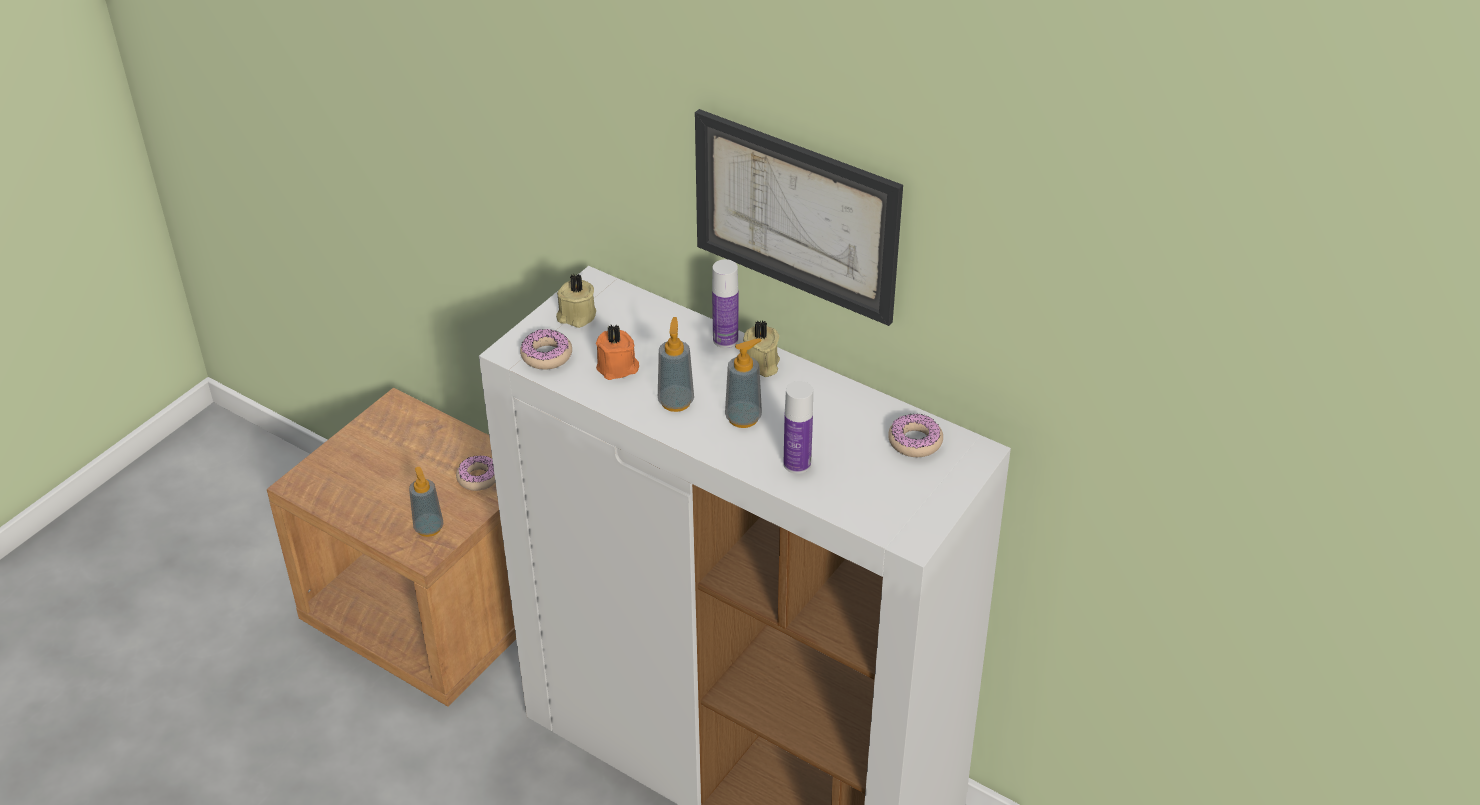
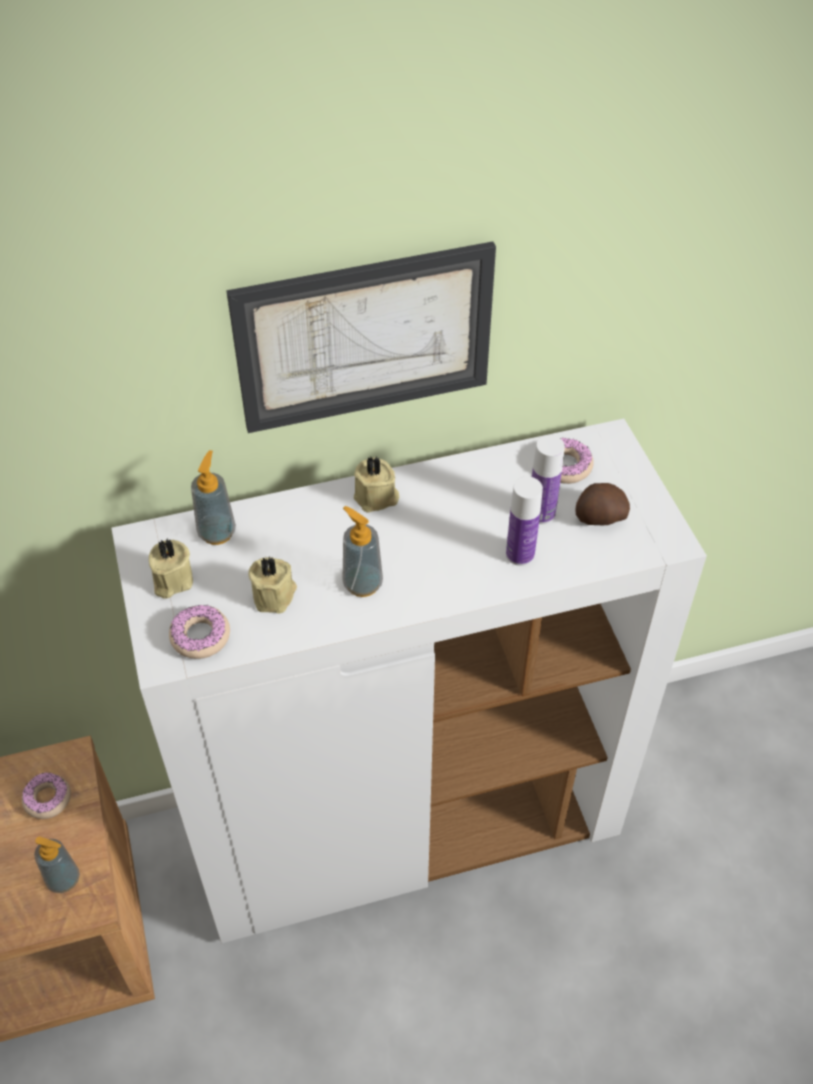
camera: 50 degrees left, 10 degrees up
(618, 368) = (275, 595): orange candle -> beige candle
(725, 340) = (320, 499): bottle -> bottle (541, 513)
(743, 418) = (430, 552): soap dispenser -> soap dispenser (217, 532)
(886, 487) = (599, 517): none -> potato

